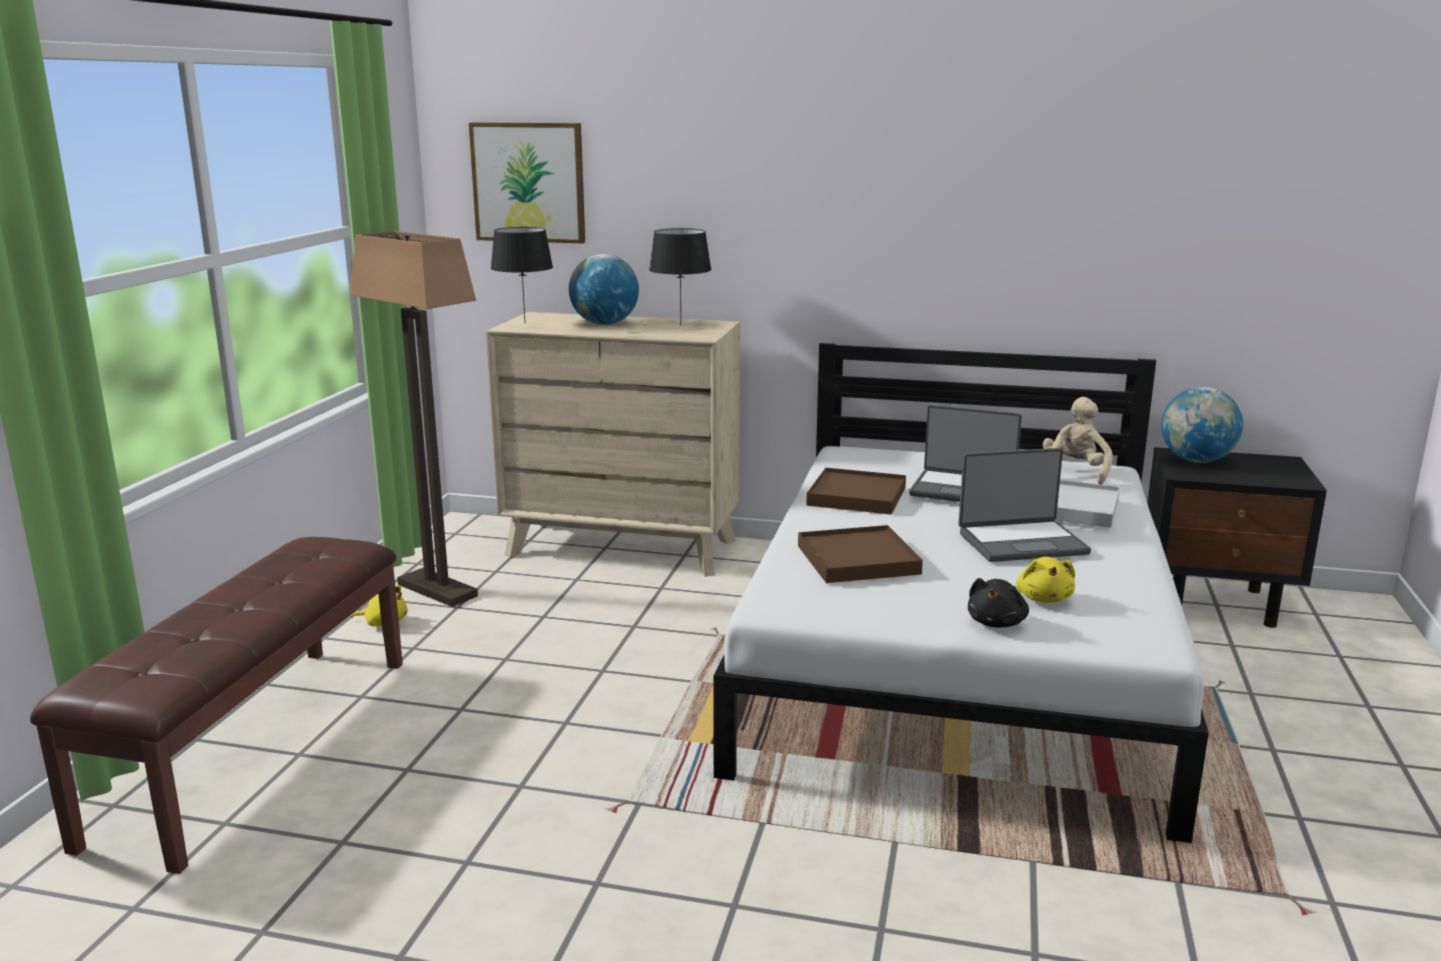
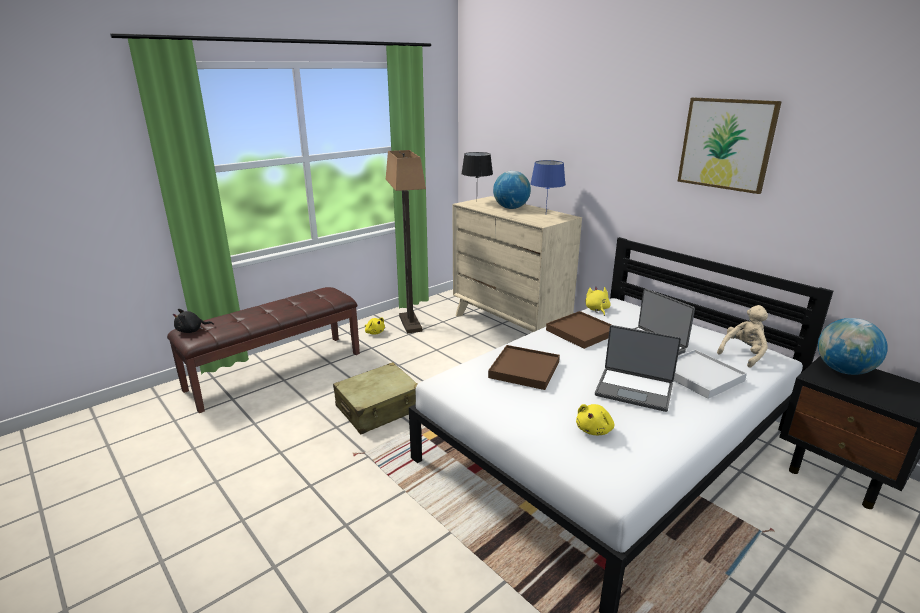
camera: 35 degrees right, 5 degrees up
(528, 182) = (497, 129): picture -> picture (726, 144)
(561, 732) = (379, 408): none -> beige suitcase
(680, 325) = (545, 215): black table lamp -> blue table lamp
(832, 464) = (597, 309): none -> yellow plush toy
(997, 623) = (543, 434): black plush toy -> black plush toy (192, 330)

